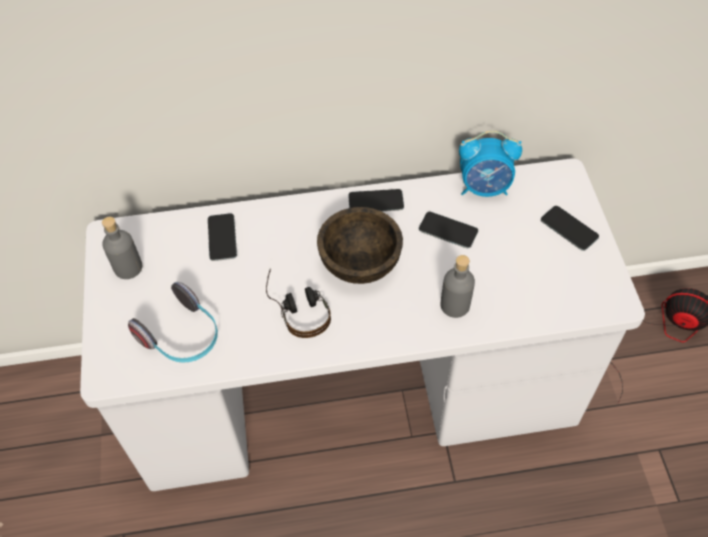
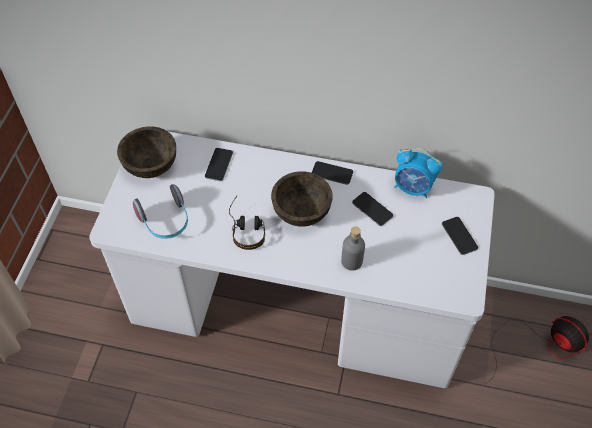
camera: 20 degrees right, 0 degrees up
(128, 267) = (151, 165): grey bottle -> brown bowl

